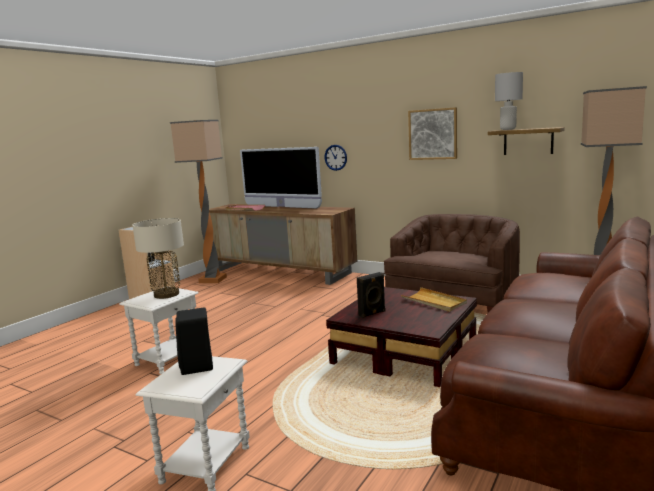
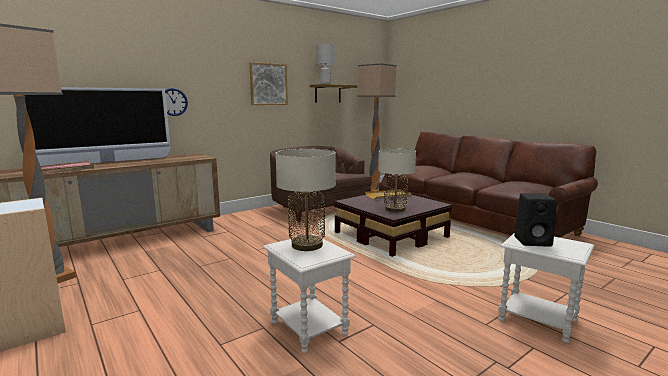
camera: 70 degrees left, 0 degrees up
(372, 313) = (395, 209): black speaker -> table lamp

